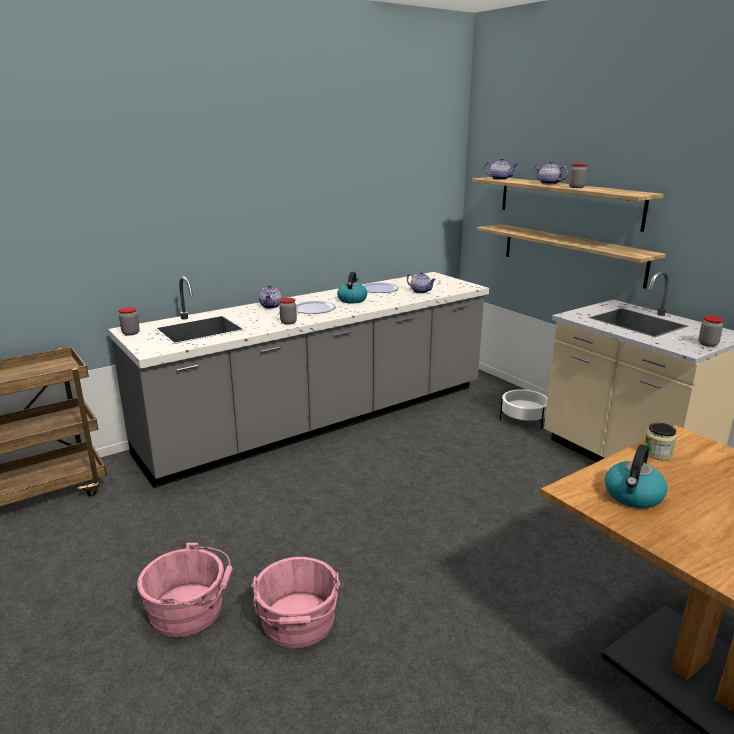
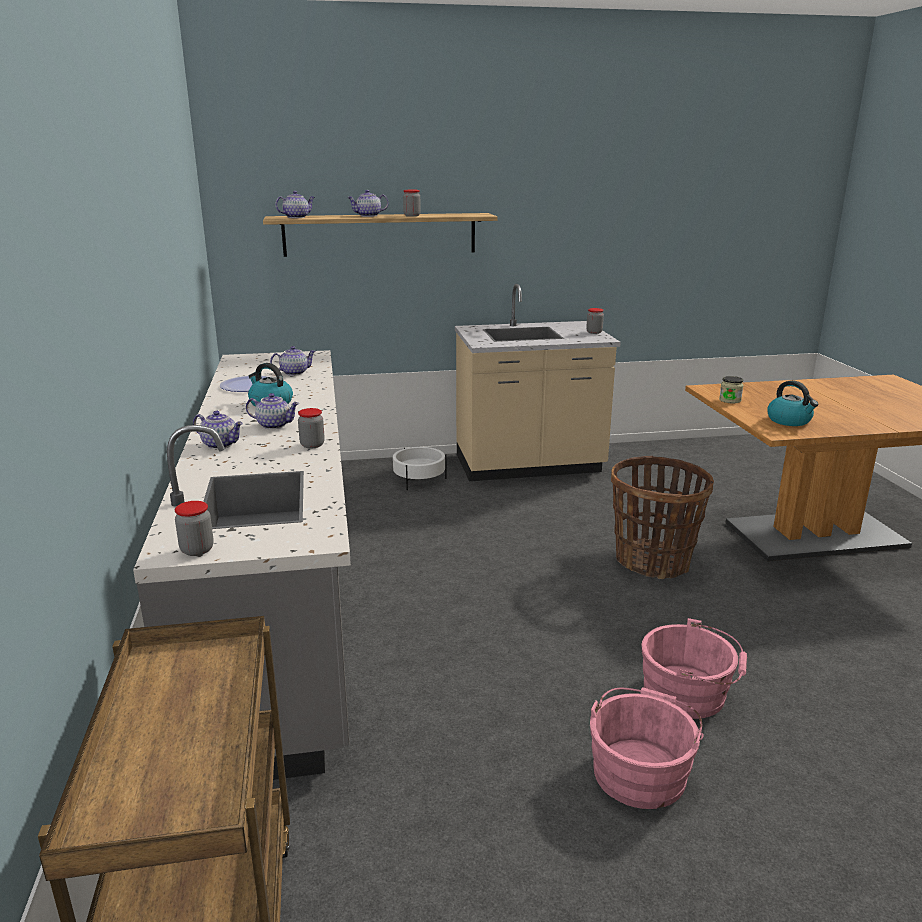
camera: 65 degrees left, 0 degrees up
(314, 309) = (274, 425): plate -> teapot
(510, 568) = (653, 561): none -> basket
(571, 254) = (394, 290): shelf -> none

